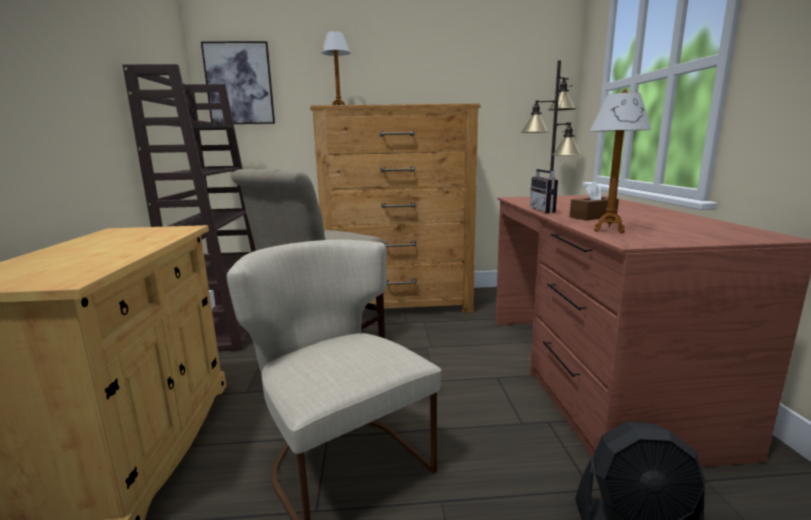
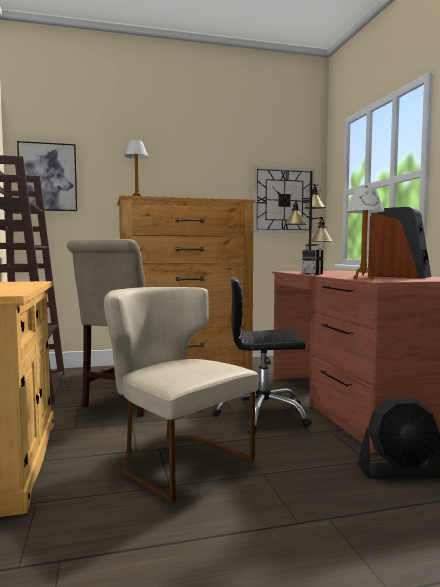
camera: 10 degrees left, 10 degrees down
(468, 387) = (262, 415): none -> black office chair
(523, 100) = (284, 200): none -> wall clock
(593, 217) = (349, 275): brown tissue box -> none
(666, 221) = (398, 276): none -> speaker

